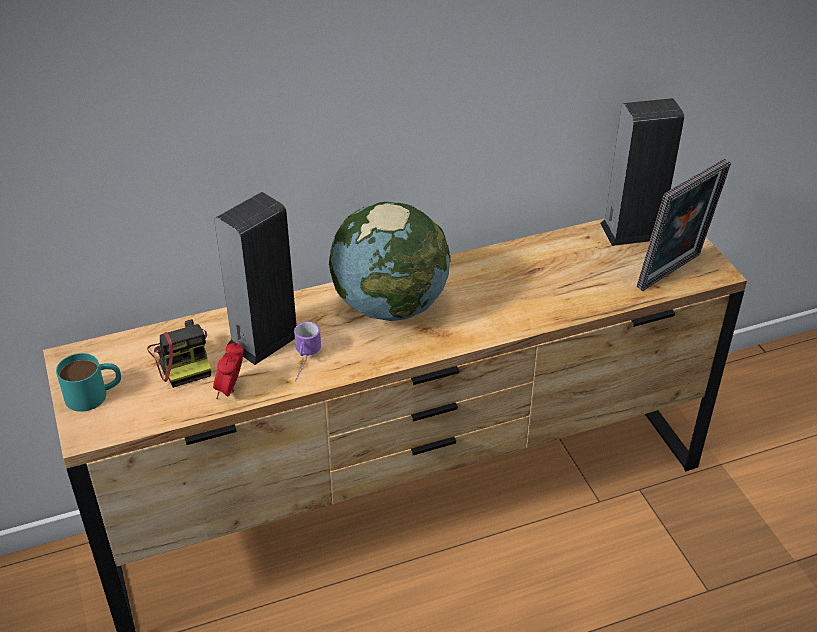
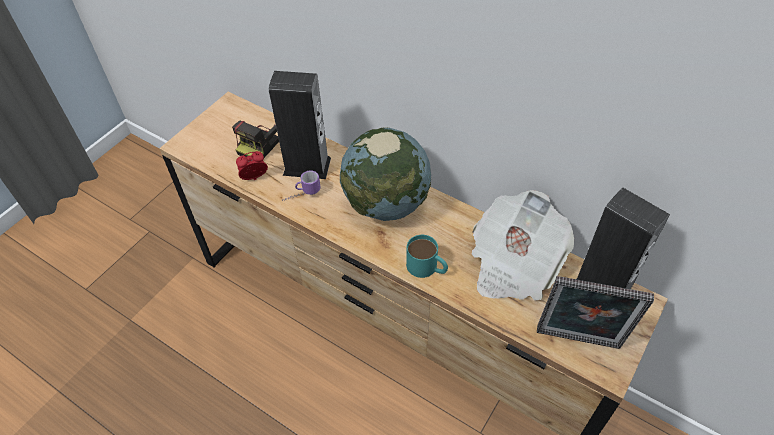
camera: 55 degrees right, 10 degrees up
(94, 394) = (210, 129): turquoise mug -> turquoise mug (427, 268)
(555, 263) = (513, 264): none -> newspaper

